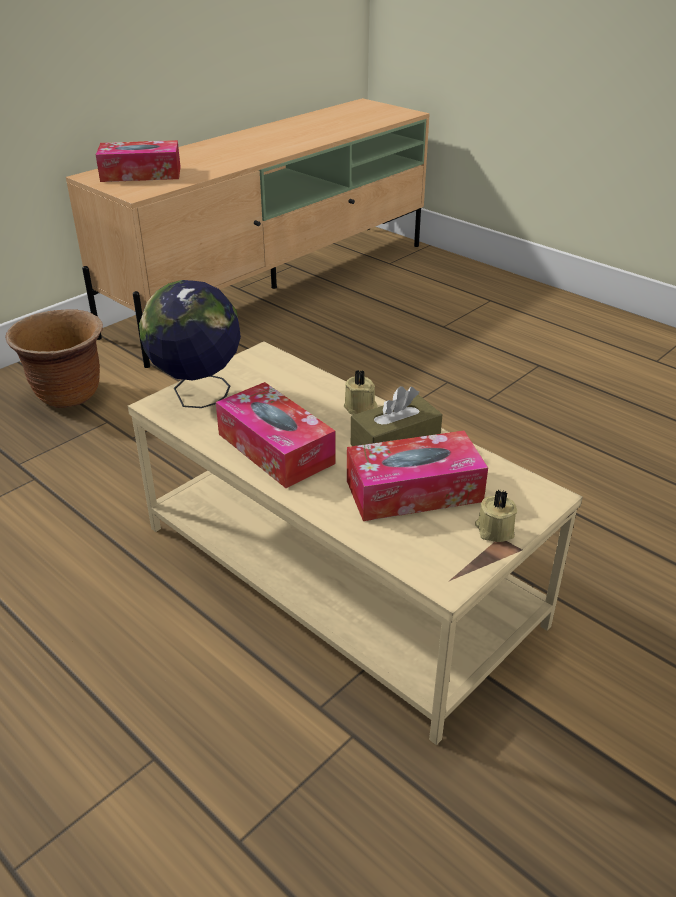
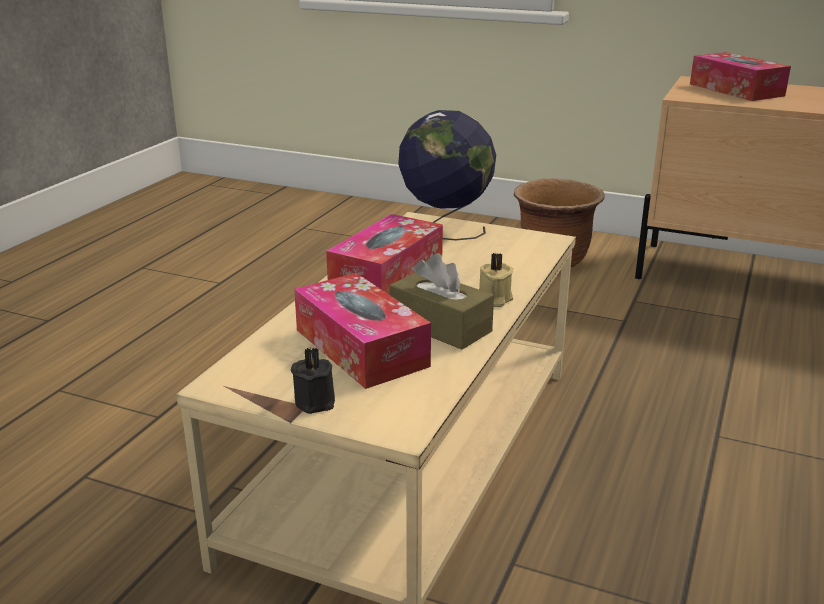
camera: 70 degrees right, 10 degrees down
(494, 530) = (316, 400): beige candle -> black candle

